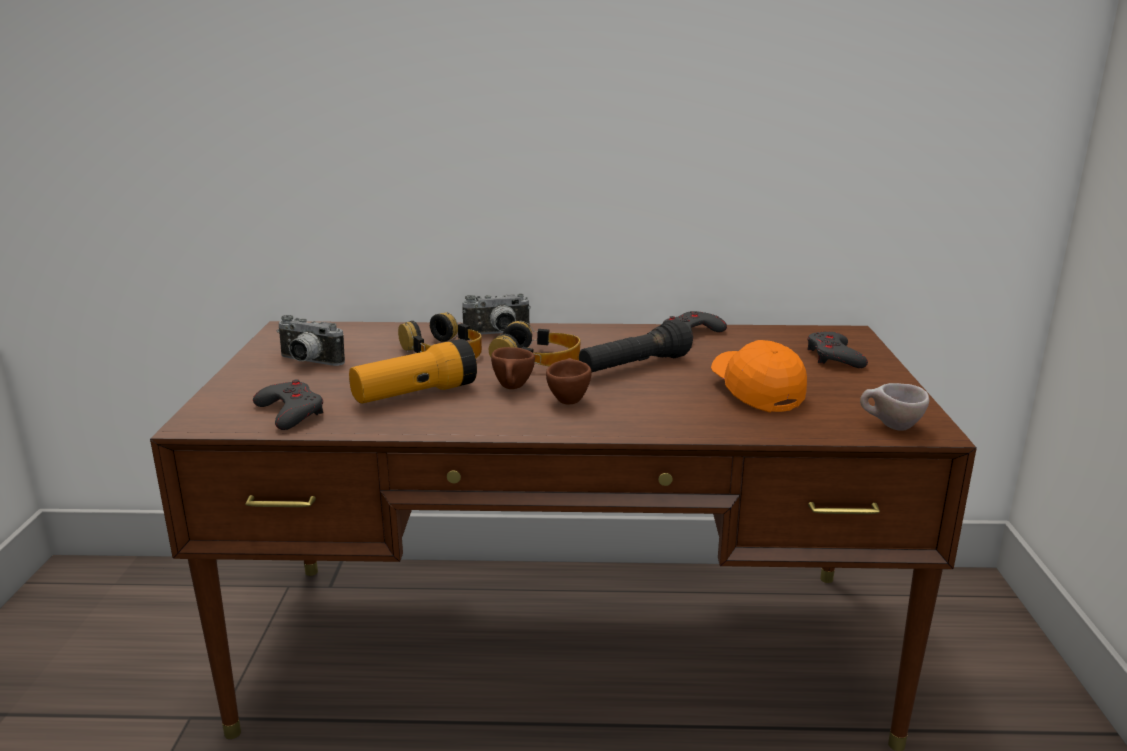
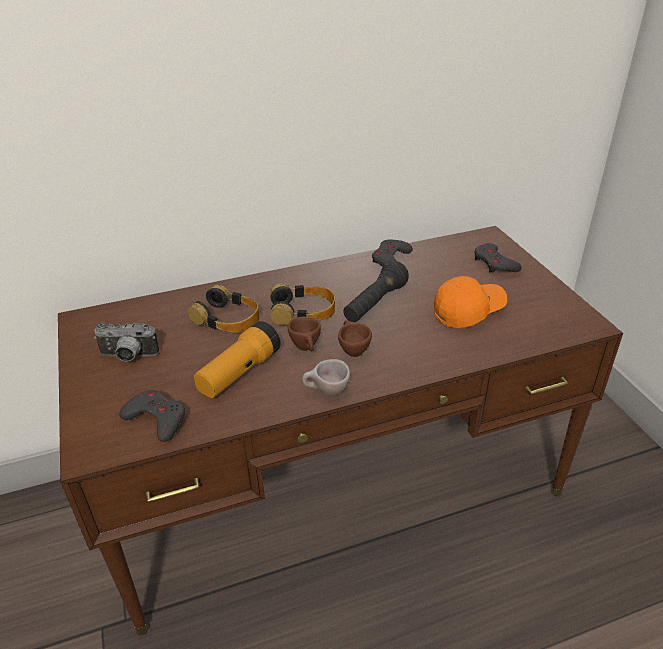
camera: 20 degrees left, 15 degrees up
(498, 334) = (255, 289): camera -> none
(755, 391) = (468, 311): orange cap -> orange cap turned 105 degrees clockwise
(890, 427) = (567, 326): beige cup -> beige cup (326, 392)

